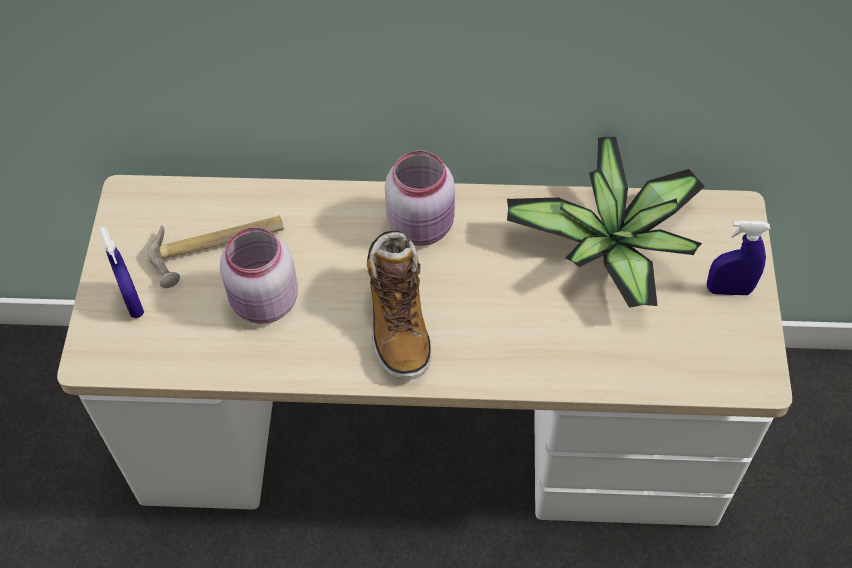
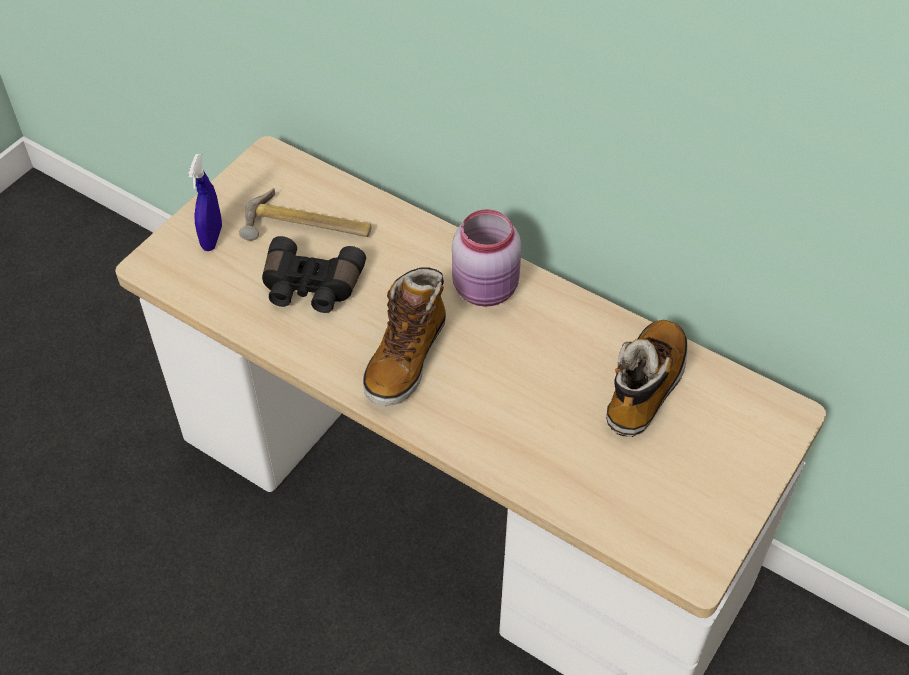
camera: 30 degrees right, 5 degrees down
(264, 303) = (310, 288): pink jar -> black binoculars
(613, 246) = (645, 387): potted plant -> boot
(728, 290) = (727, 478): blue spray bottle -> none

